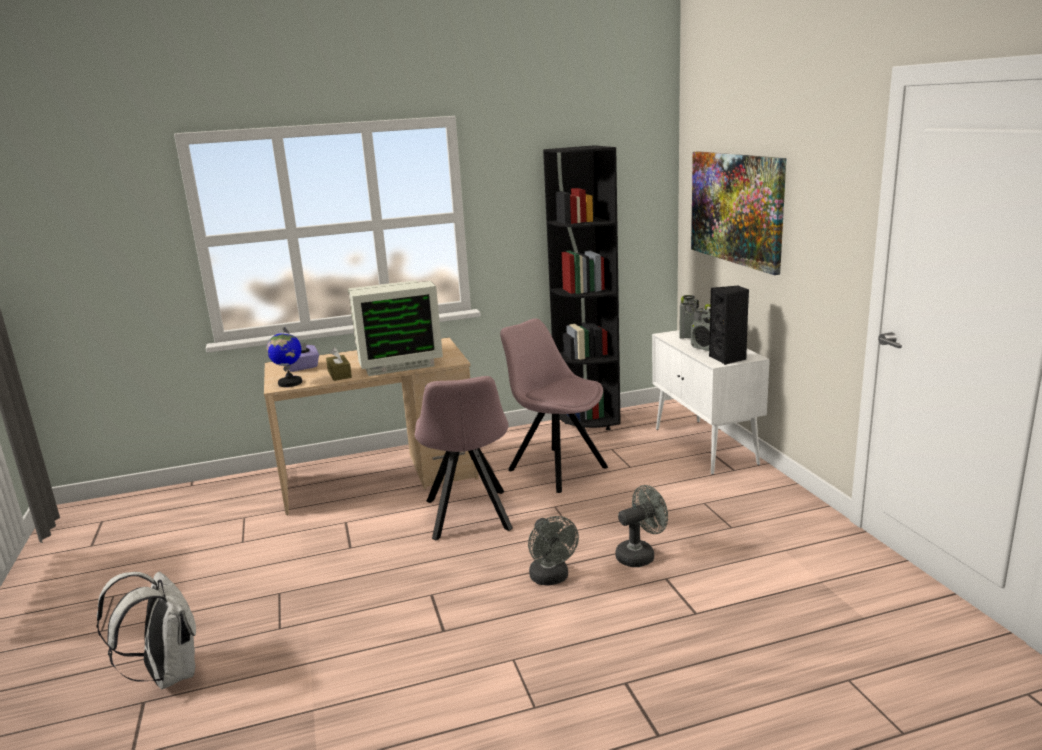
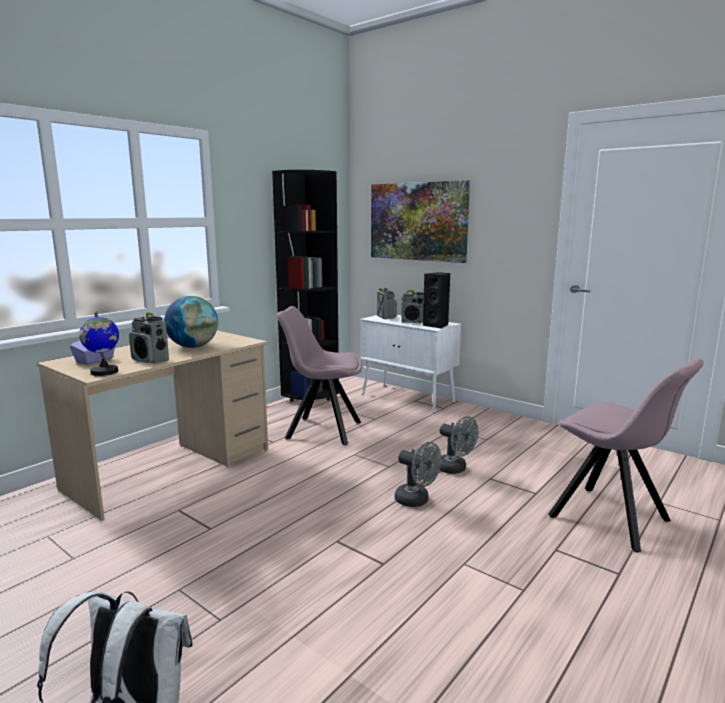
camera: 35 degrees left, 5 degrees down
(339, 374) = (150, 360): brown tissue box -> radio
(396, 361) = (193, 347): monitor -> globe
(468, 515) = (293, 476): pink chair -> pink chair (610, 518)
(640, 555) = (455, 469): grey fan -> grey fan turned 105 degrees clockwise

